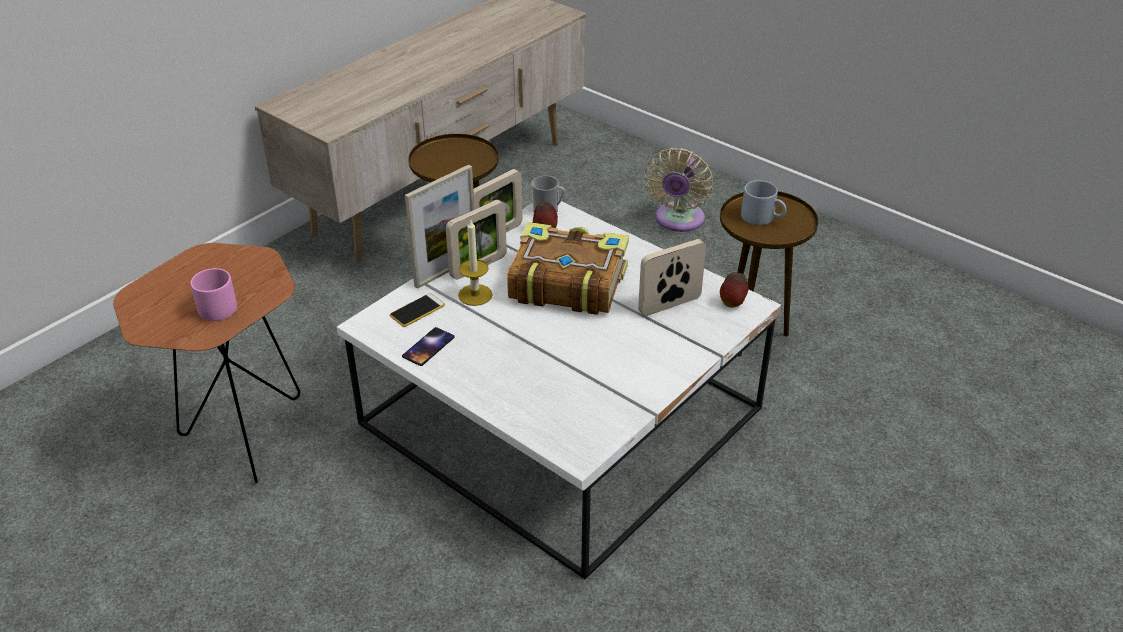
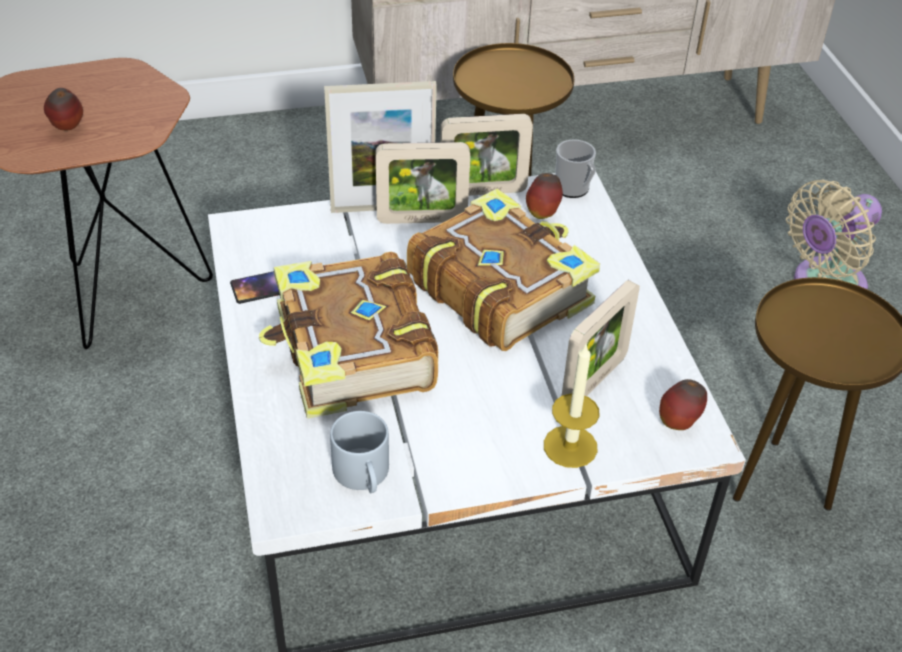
camera: 35 degrees right, 5 degrees up
(214, 306) = (67, 129): pink mug -> apple
(417, 310) = (303, 238): phone -> none
(475, 295) = (382, 251): candle -> candle (570, 446)
(523, 357) = (352, 353): none -> book
(669, 305) = (594, 381): picture frame -> picture frame turned 120 degrees clockwise
(763, 217) = (828, 327): grey mug -> grey mug (364, 475)

